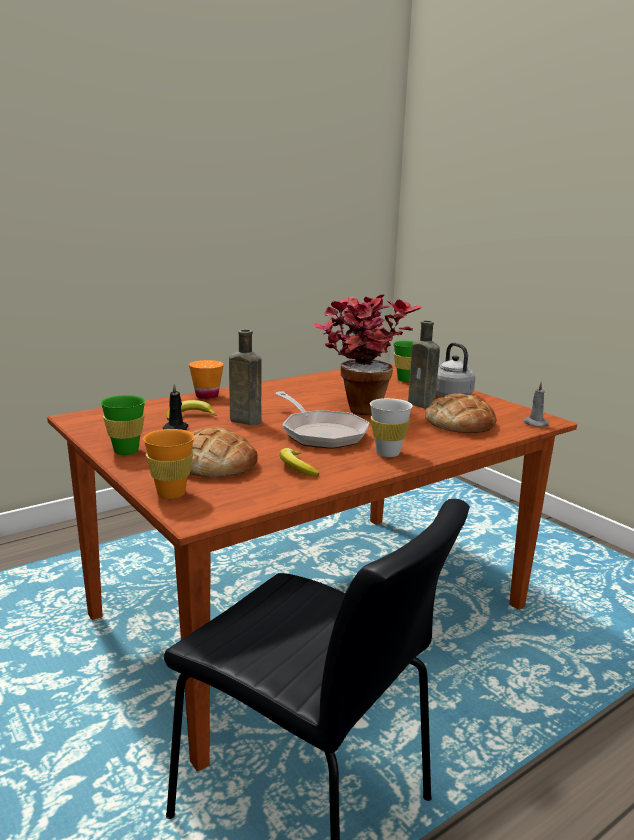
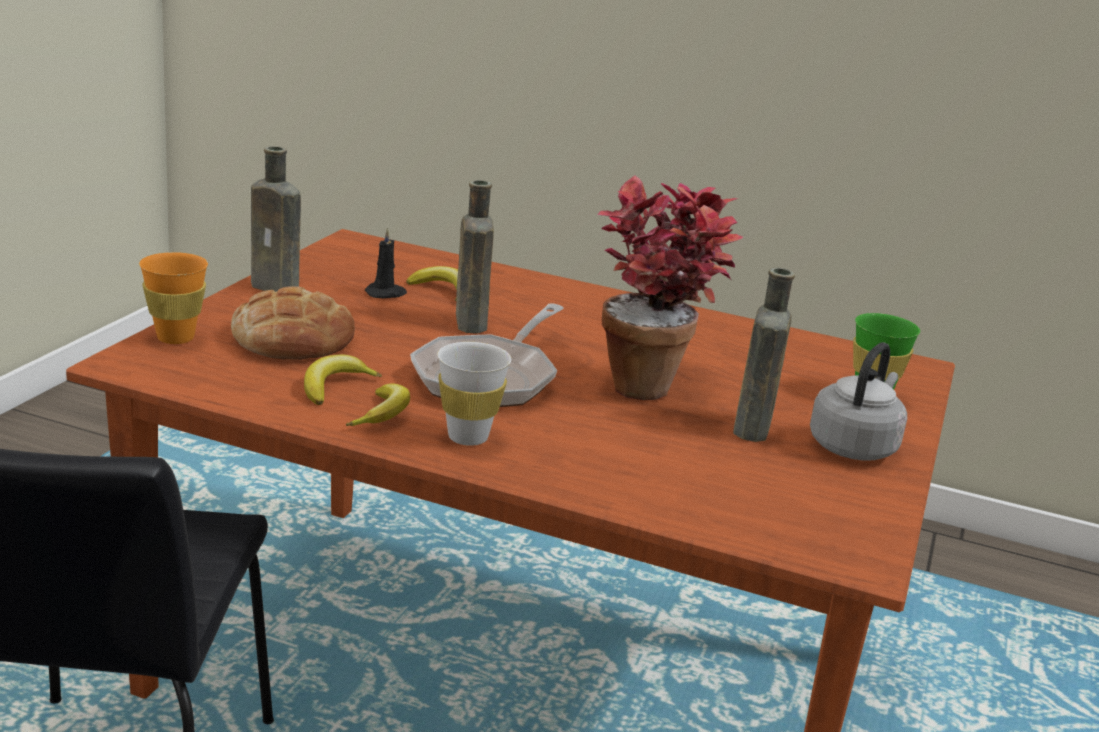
camera: 55 degrees right, 5 degrees up
(126, 451) = (278, 288): green cup -> brown bottle
(207, 396) = (536, 282): orange cup -> none
(344, 464) = (383, 414): none -> banana
(460, 423) = (699, 475): bread -> none
(534, 423) = (815, 548): grey candle -> none

